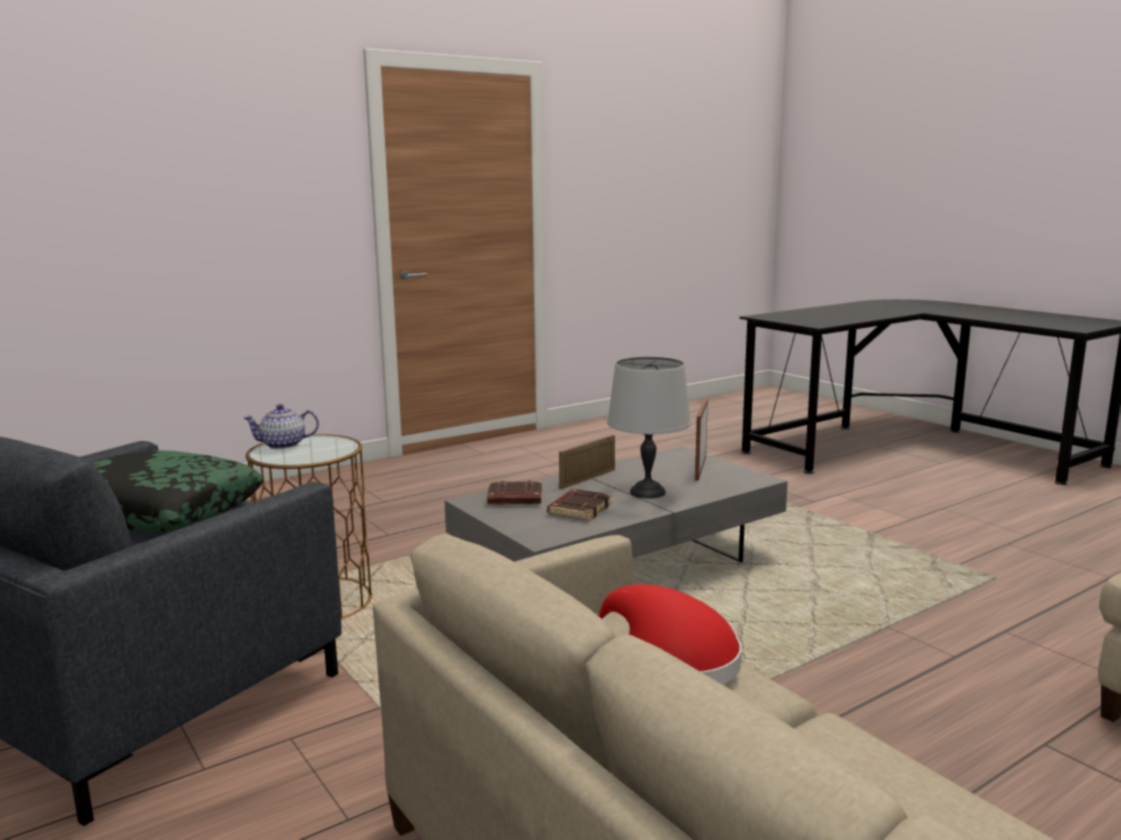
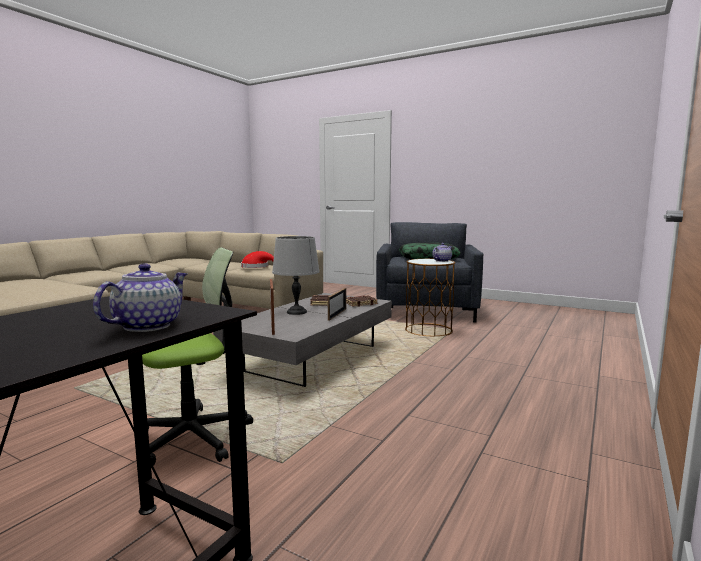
camera: 155 degrees right, 5 degrees down
(787, 314) = (147, 326): none -> teapot
(791, 502) = (194, 436): none -> office chair

